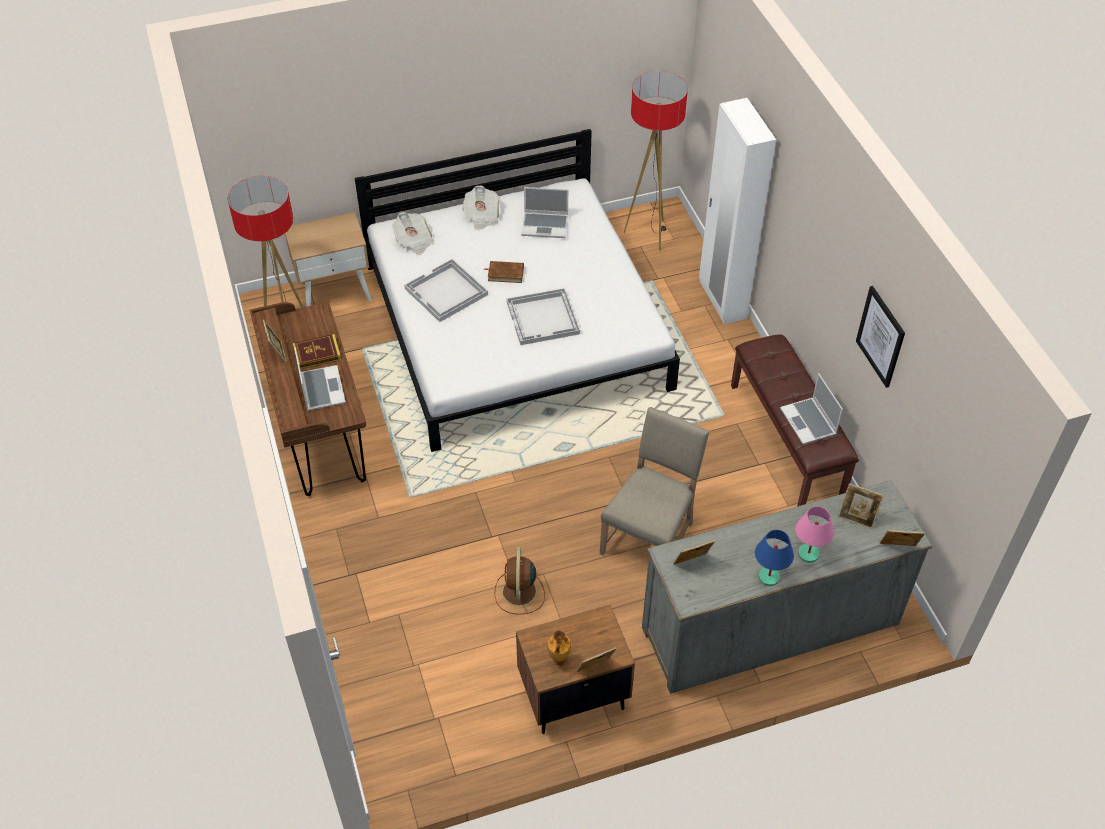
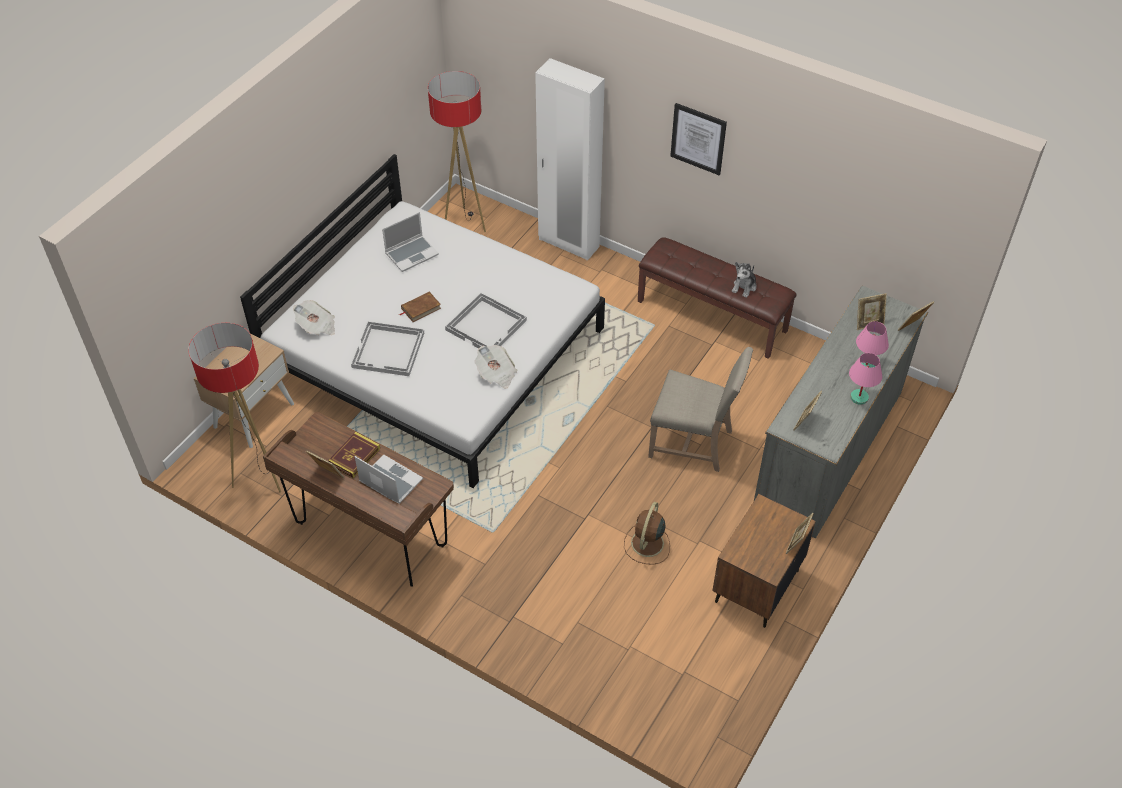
camera: 40 degrees left, 0 degrees up
(481, 216) = (351, 275): newspaper -> newspaper (496, 374)
(519, 593) = (647, 544): brown fan -> brown fan turned 60 degrees clockwise
(559, 661) = (767, 555): vase -> none
(650, 537) = (693, 442): beige chair -> beige chair turned 120 degrees clockwise
(769, 577) = (859, 398): blue table lamp -> pink table lamp
(809, 422) = (744, 287): laptop -> plush toy
(881, 336) = (795, 184): picture -> picture (698, 138)

